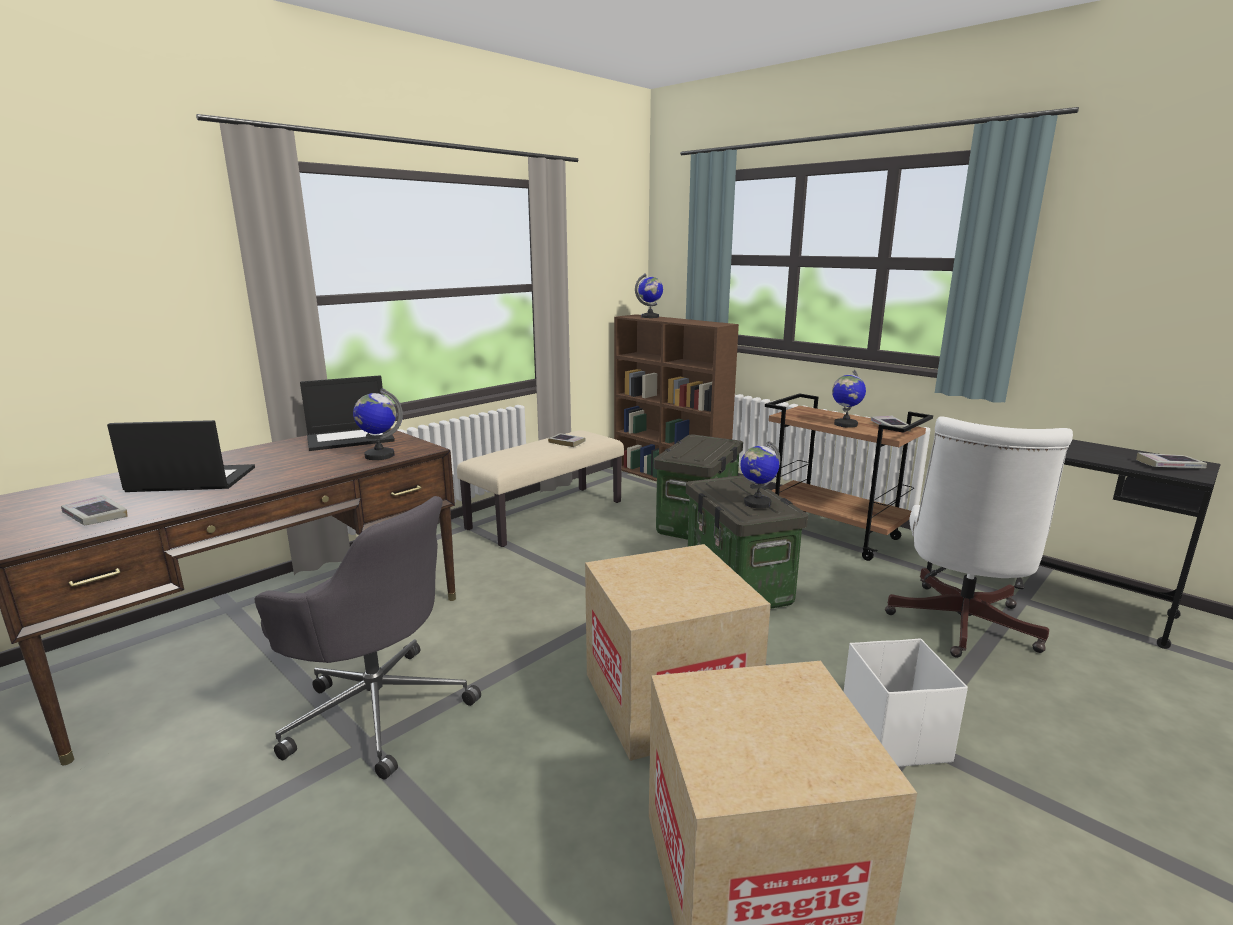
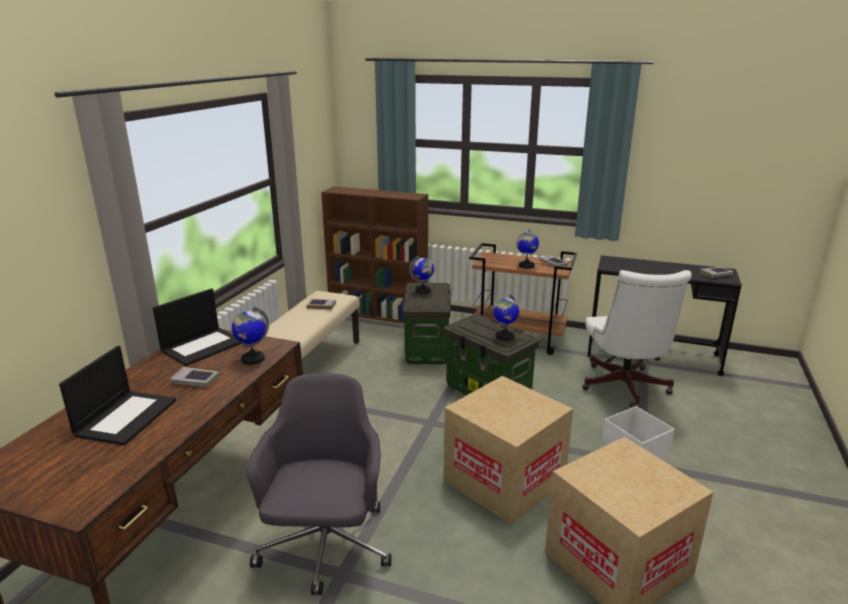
camera: 25 degrees left, 5 degrees up
(95, 516) = (99, 469): book -> book (195, 380)
(190, 480) = (126, 417): laptop -> laptop turned 135 degrees clockwise
(377, 709) = (326, 547): grey office chair -> grey office chair turned 90 degrees counterclockwise
(650, 317) = (351, 190): globe -> globe (423, 290)

